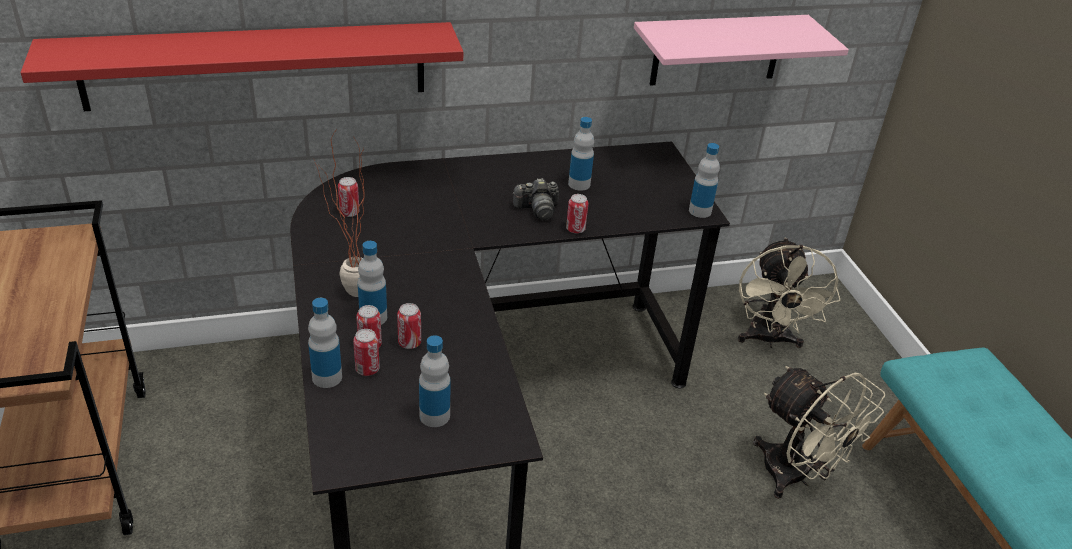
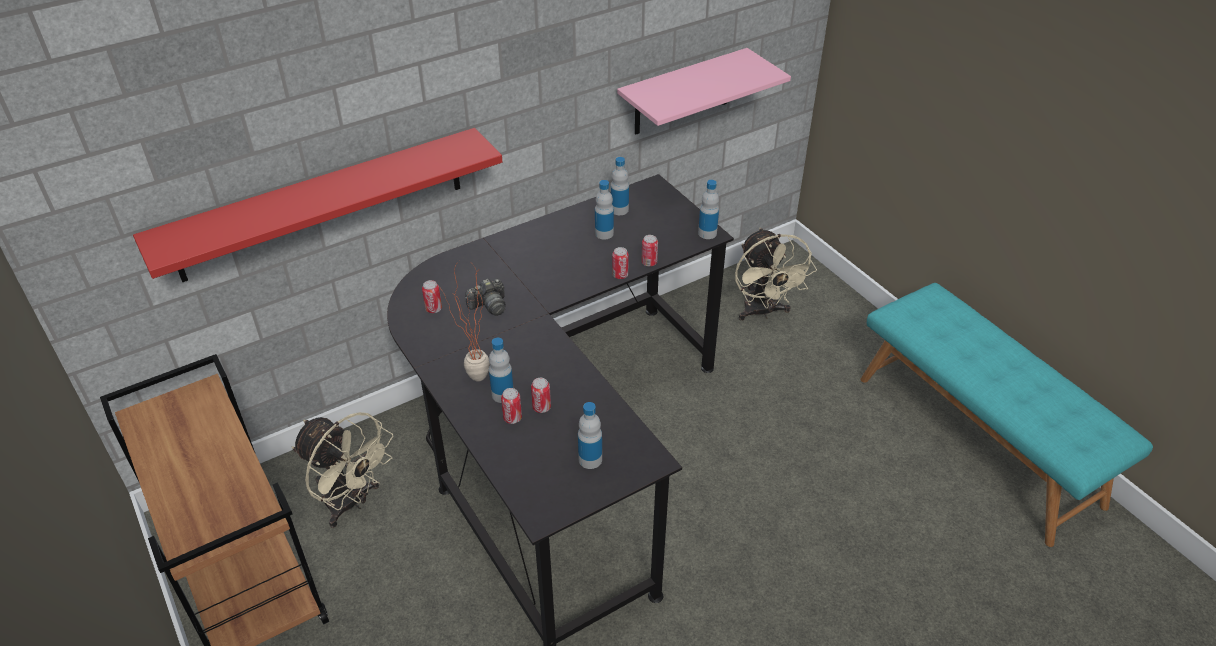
camera: 15 degrees left, 5 degrees up
(327, 377) = (494, 453): bottle -> bottle (619, 210)
(367, 369) = (521, 438): can -> can (649, 262)
(537, 210) = (582, 266): camera -> camera (489, 306)
(796, 477) = (821, 419): beige fan -> beige fan (351, 503)

